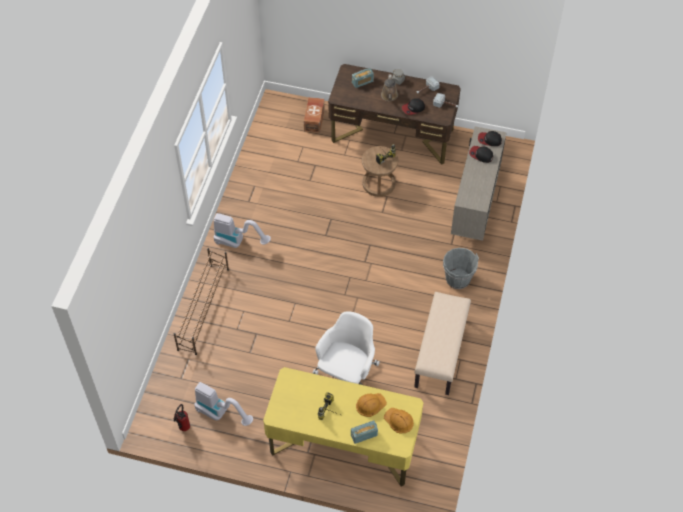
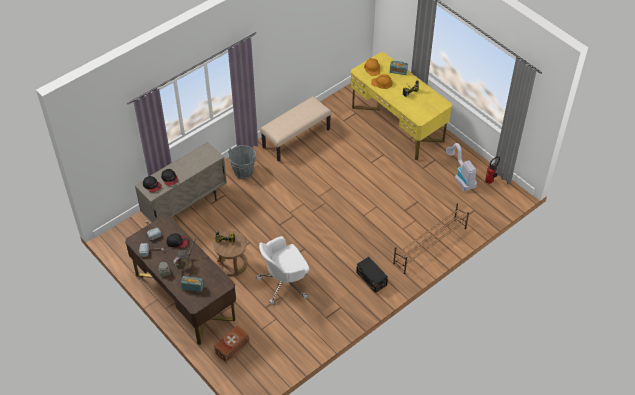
camera: 145 degrees left, 5 degrees down
(238, 242) = (371, 279): vacuum cleaner -> black storage box
(347, 375) = (365, 156): white office chair -> white office chair (284, 283)

